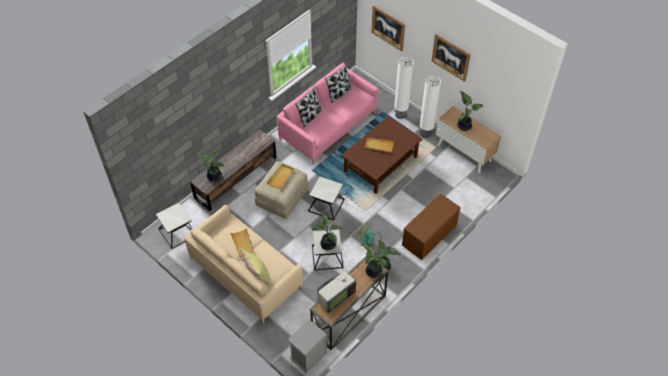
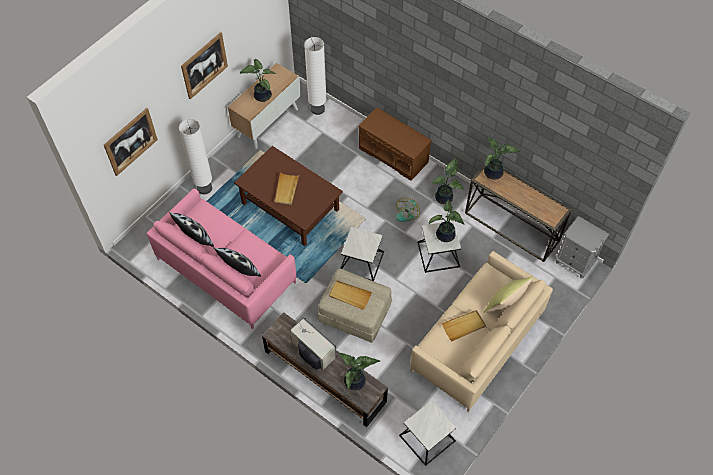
camera: 95 degrees left, 5 degrees up
(335, 297) = (535, 207): television -> television (312, 352)
(425, 133) = (237, 160): white floor lamp -> white floor lamp (317, 109)

